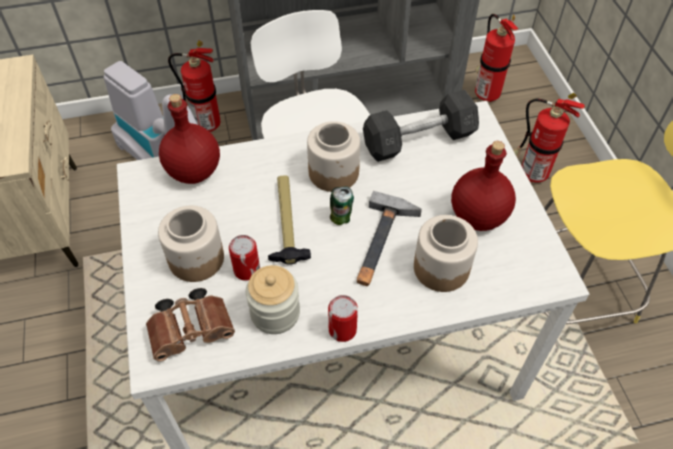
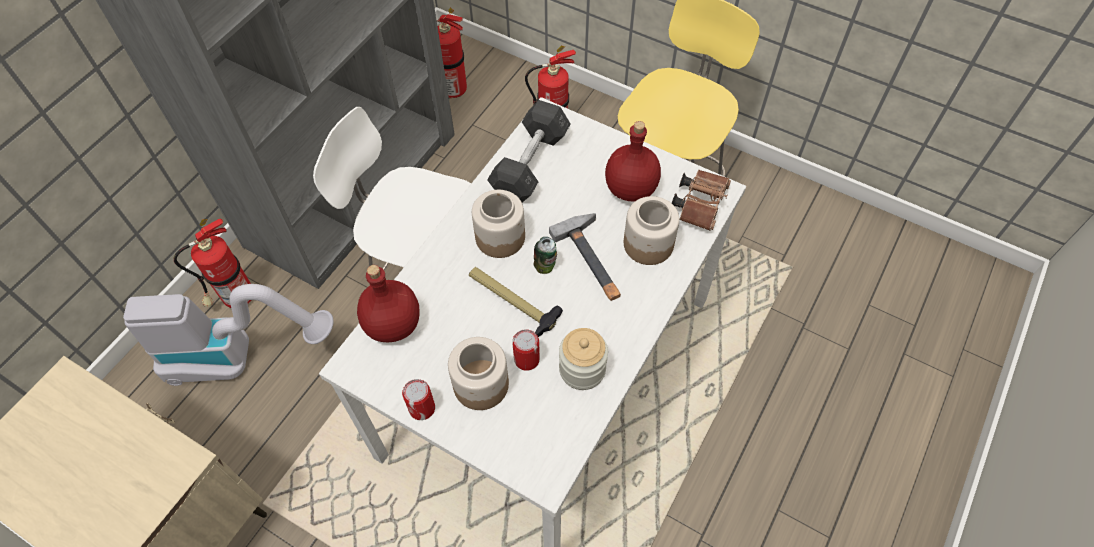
camera: 45 degrees left, 5 degrees up
(193, 330) = (543, 433): brown binoculars -> brown binoculars (700, 204)
(342, 329) = (636, 339): can -> can (422, 408)

